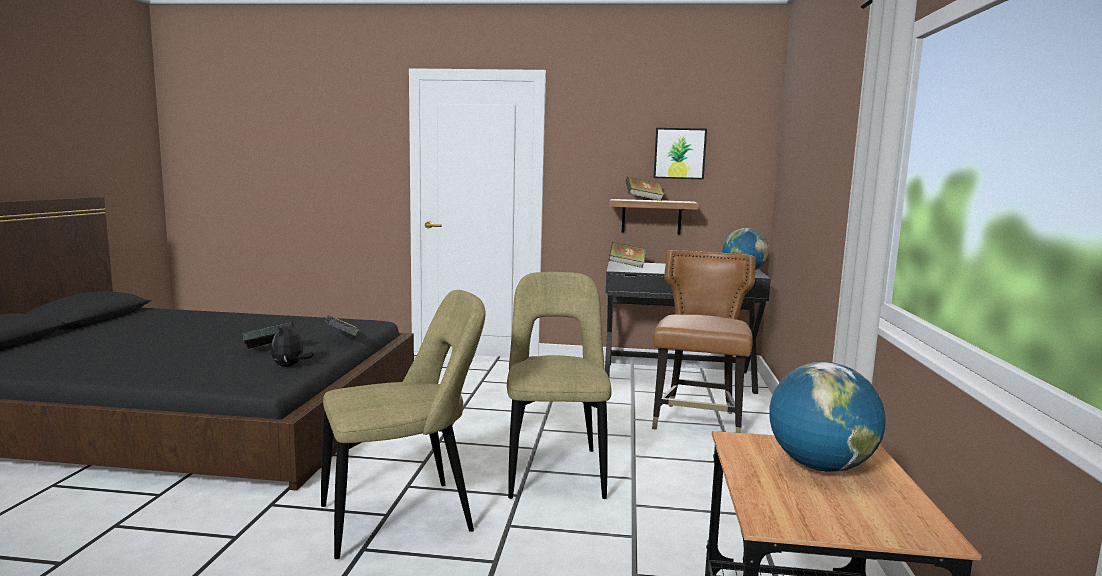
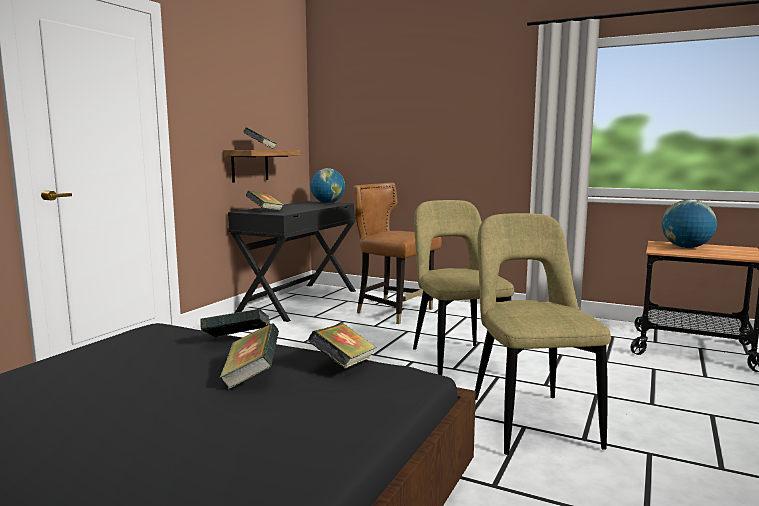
camera: 70 degrees left, 0 degrees up
(290, 366) = (343, 365): plush toy -> book
(555, 470) = (457, 360): beige chair -> beige chair turned 60 degrees clockwise
(679, 153) = (261, 107): picture -> none

